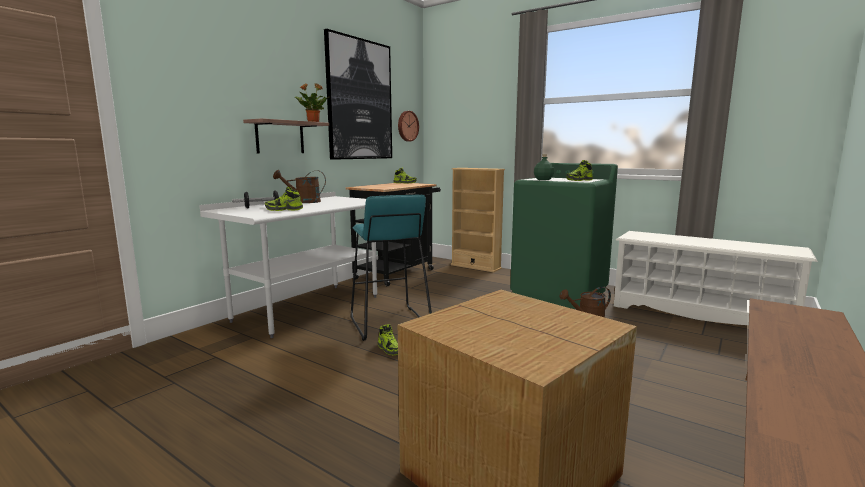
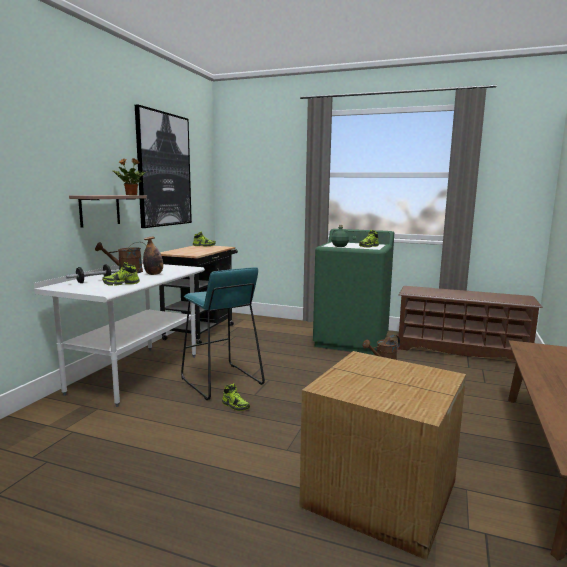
camera: 15 degrees left, 0 degrees up
(327, 204) = (154, 274): none -> bottle
(407, 126) = (202, 191): wall clock -> none
(475, 267) = (270, 320): beige bookcase -> none
(699, 314) = (461, 350): white shoe rack -> brown shoe rack

